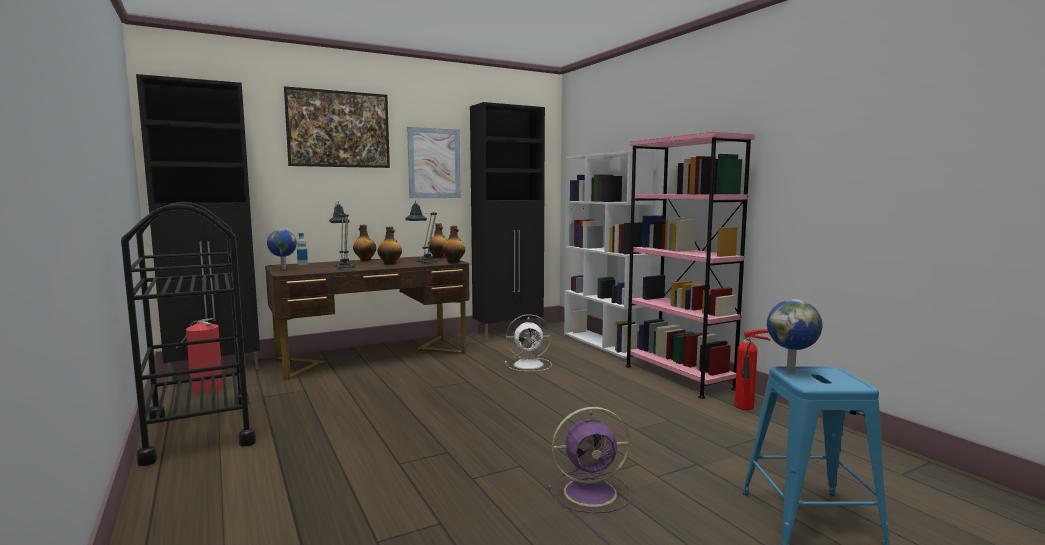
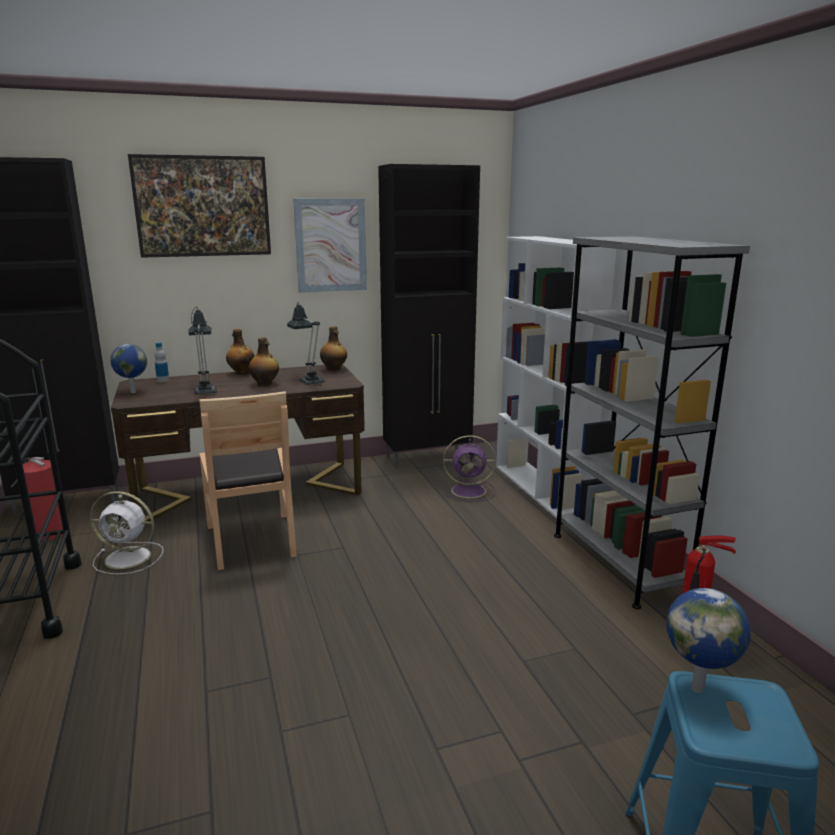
camera: 10 degrees right, 10 degrees up
(390, 382) = (252, 540): none -> brown chair
(454, 262) = (344, 383): bottle -> none
(530, 364) = (431, 522): white fan -> white fan (130, 558)
(592, 492) = (421, 780): purple fan -> purple fan (470, 491)
(678, 377) = (618, 563): pink bookcase -> grey bookcase

